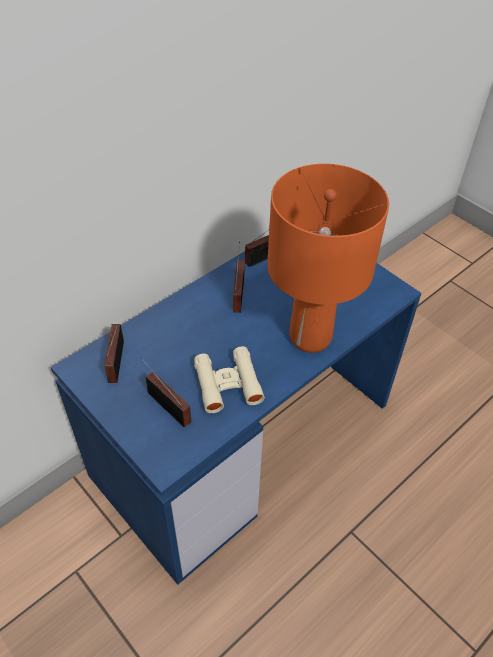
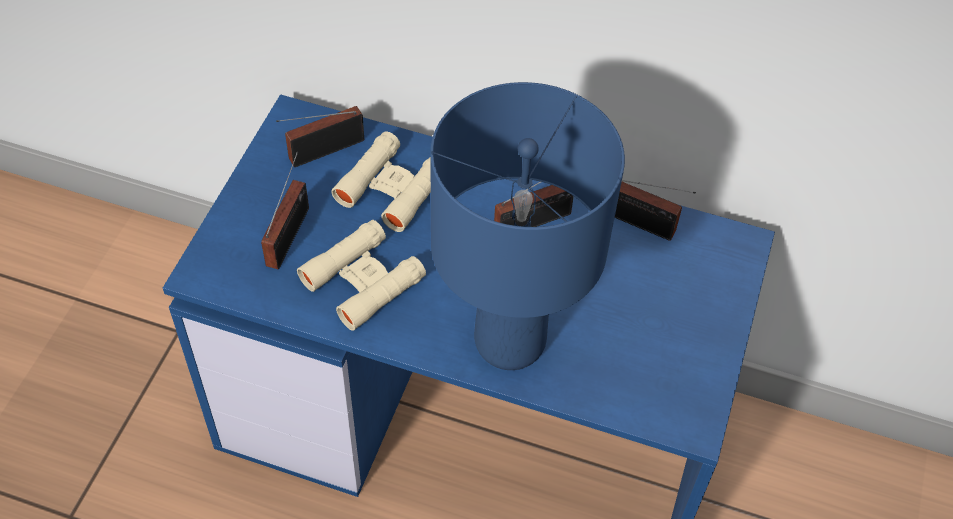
camera: 60 degrees right, 5 degrees up
(170, 343) = (392, 188): none -> beige binoculars
(310, 337) = (511, 342): orange table lamp -> blue table lamp

